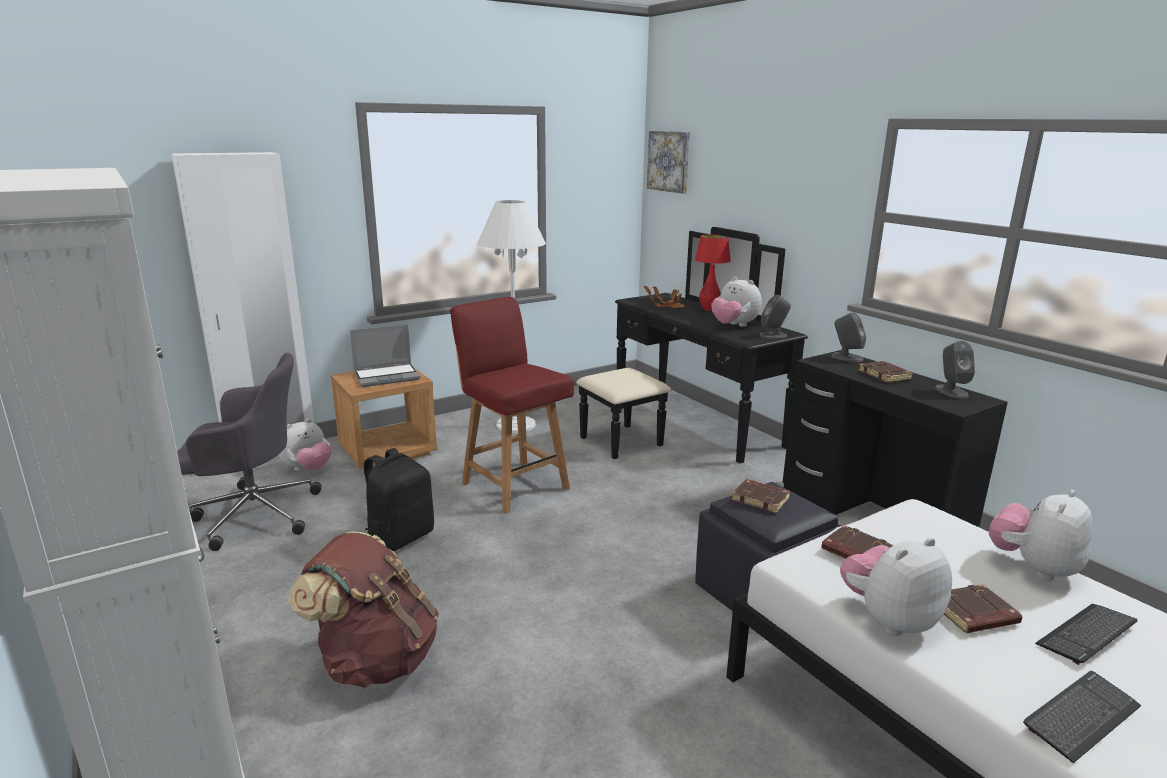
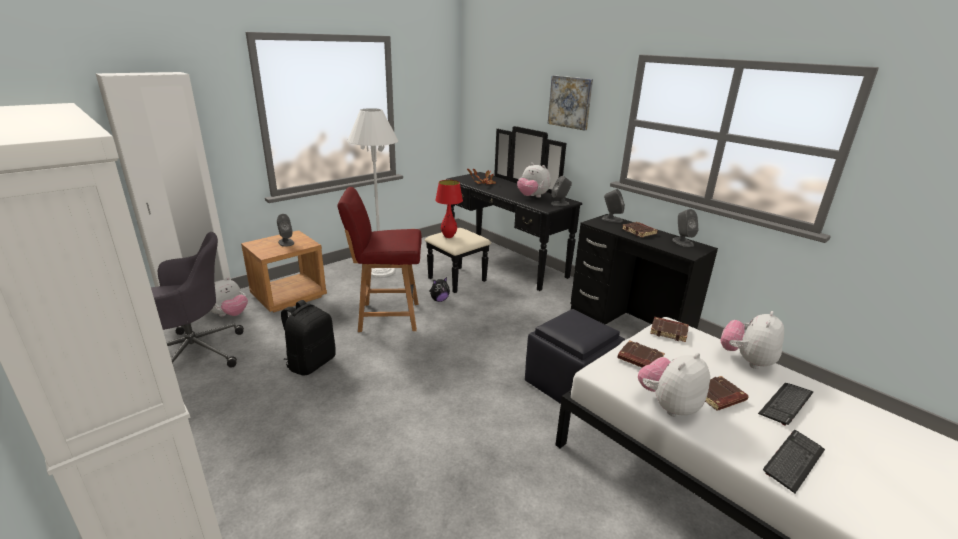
camera: 10 degrees left, 5 degrees up
(375, 660) = (310, 459): brown backpack -> none
(387, 376) = (286, 242): laptop -> grey speaker
(514, 484) = (387, 317): red chair -> red chair turned 45 degrees counterclockwise
(590, 467) = (439, 300): none -> plush toy
(669, 161) = (480, 77): picture -> picture (570, 102)
(709, 310) = (512, 185): red table lamp -> red table lamp (448, 236)
(761, 499) = (569, 323): brown book -> brown book (669, 331)

